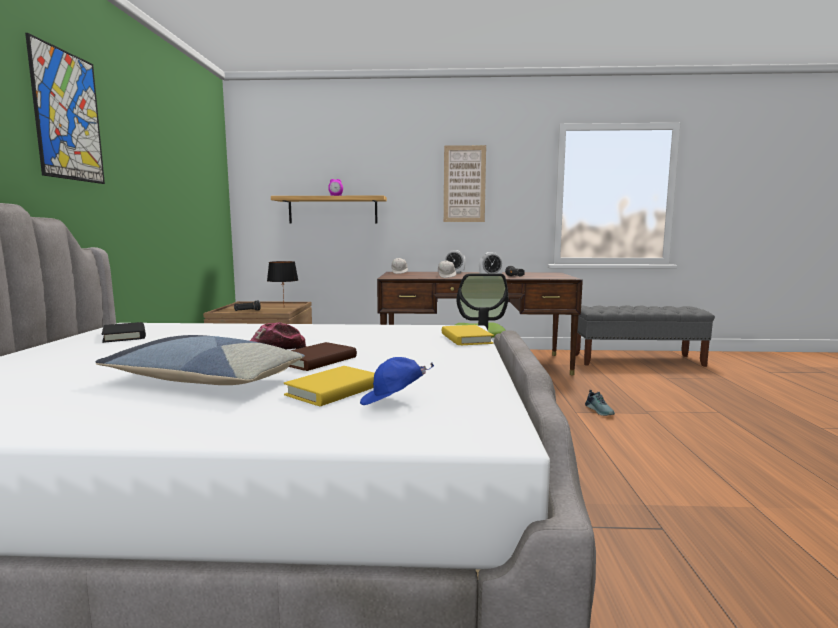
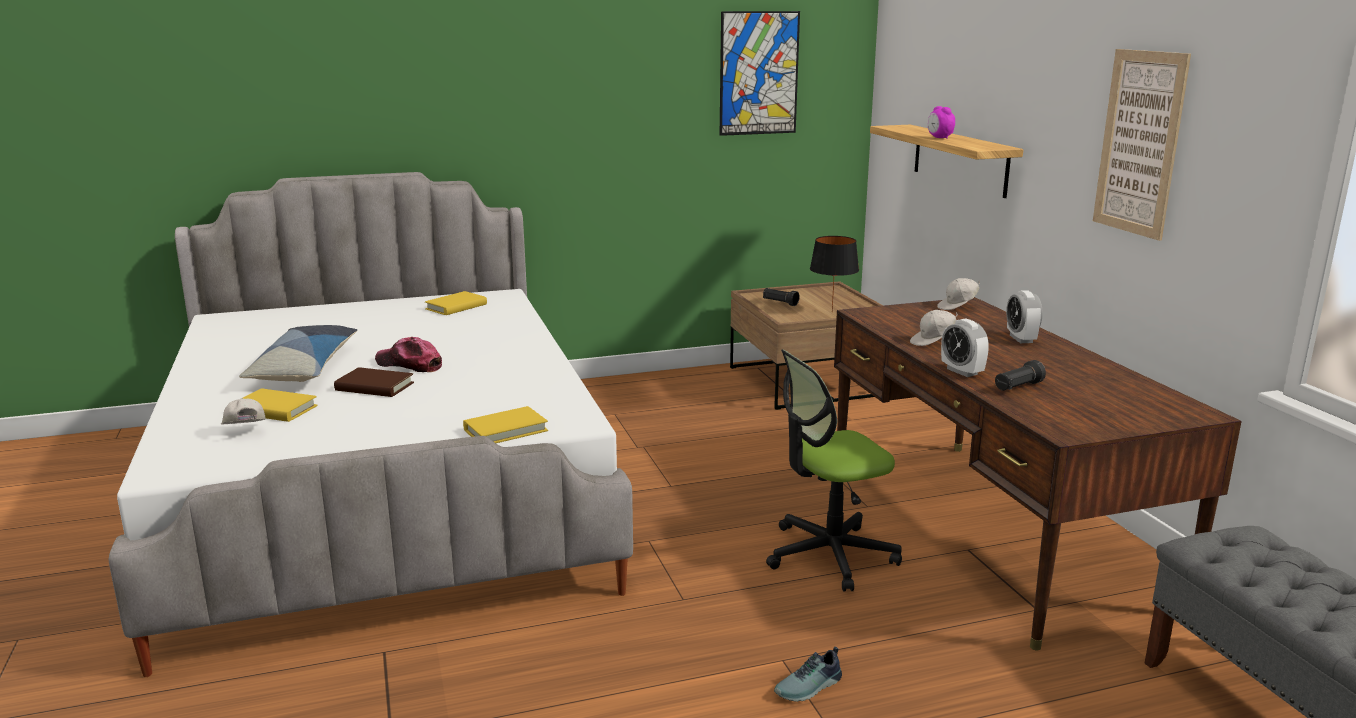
camera: 70 degrees right, 10 degrees up
(67, 116) = (514, 71): picture -> picture (759, 73)
(124, 335) = (456, 307): black book -> yellow book
(393, 401) = (244, 433): blue cap -> white cap

